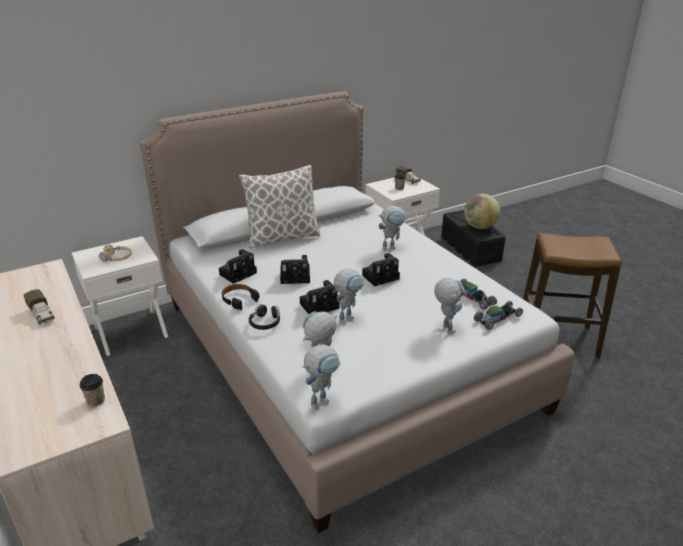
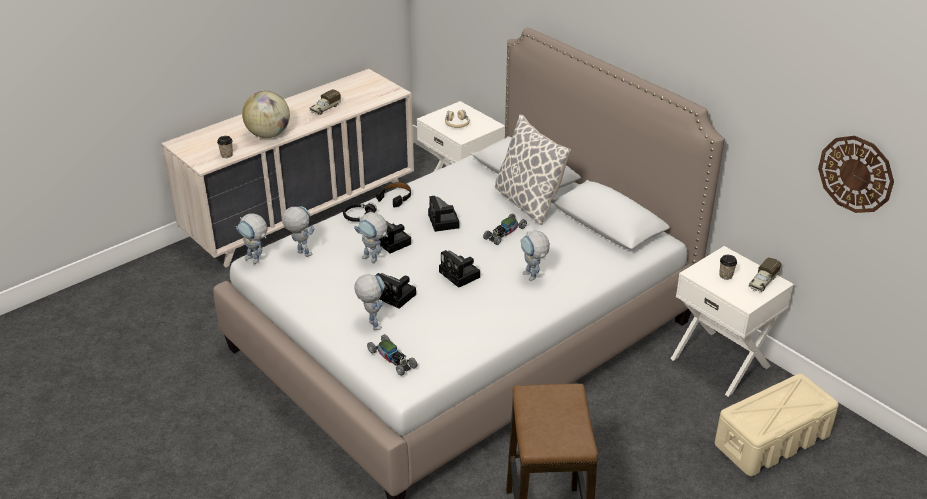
camera: 80 degrees right, 5 degrees up
(239, 273) = (443, 189): camera -> camera (396, 296)
(431, 79) = (856, 174): none -> wall clock
(445, 326) = (372, 322): toy robot -> toy robot turned 90 degrees counterclockwise
(470, 249) = (772, 439): black storage box -> beige storage box
(472, 298) = (432, 341): toy car -> toy car (504, 233)
(479, 227) = (771, 413): globe -> globe (268, 134)

